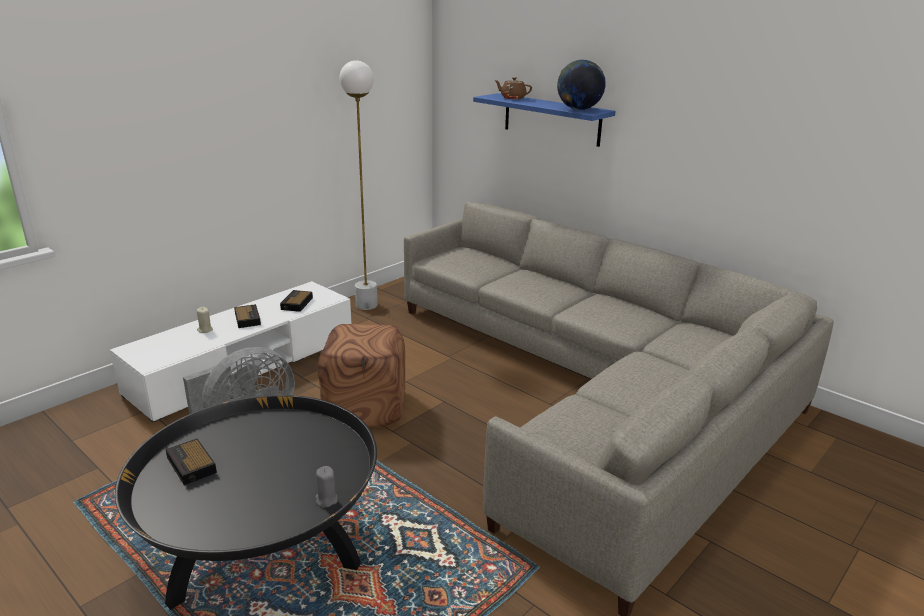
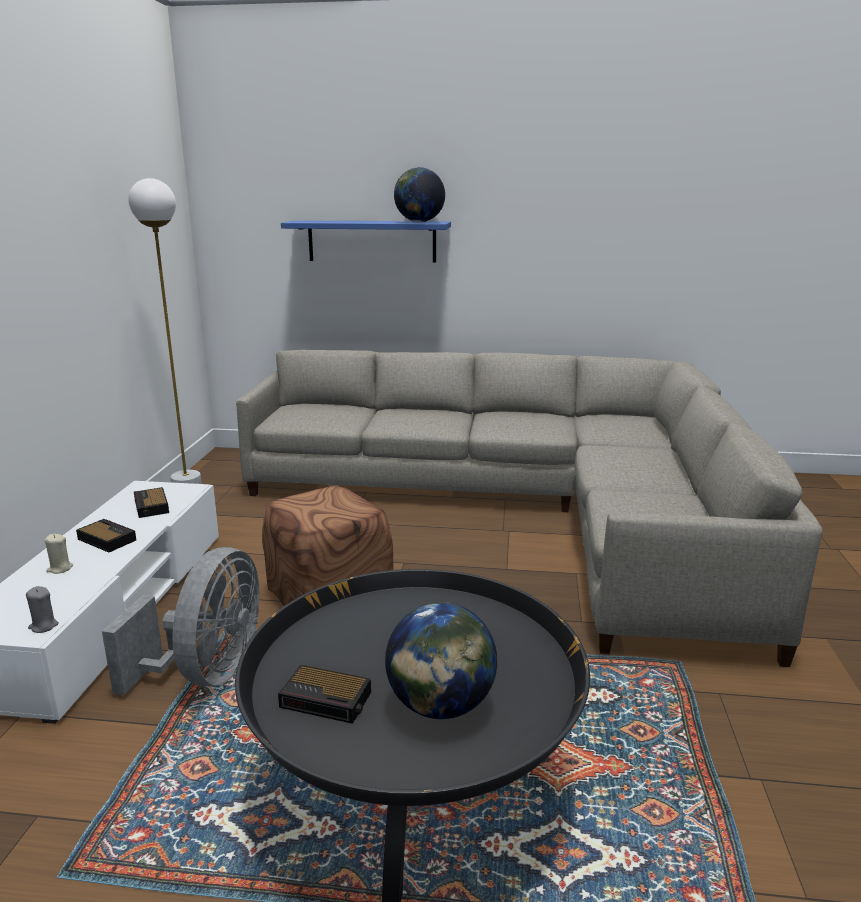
camera: 35 degrees left, 5 degrees down
(235, 499) = (440, 706): none -> globe
(326, 500) = (535, 660): grey candle -> grey candle (43, 626)
(512, 98) = (325, 221): brown teapot -> none

